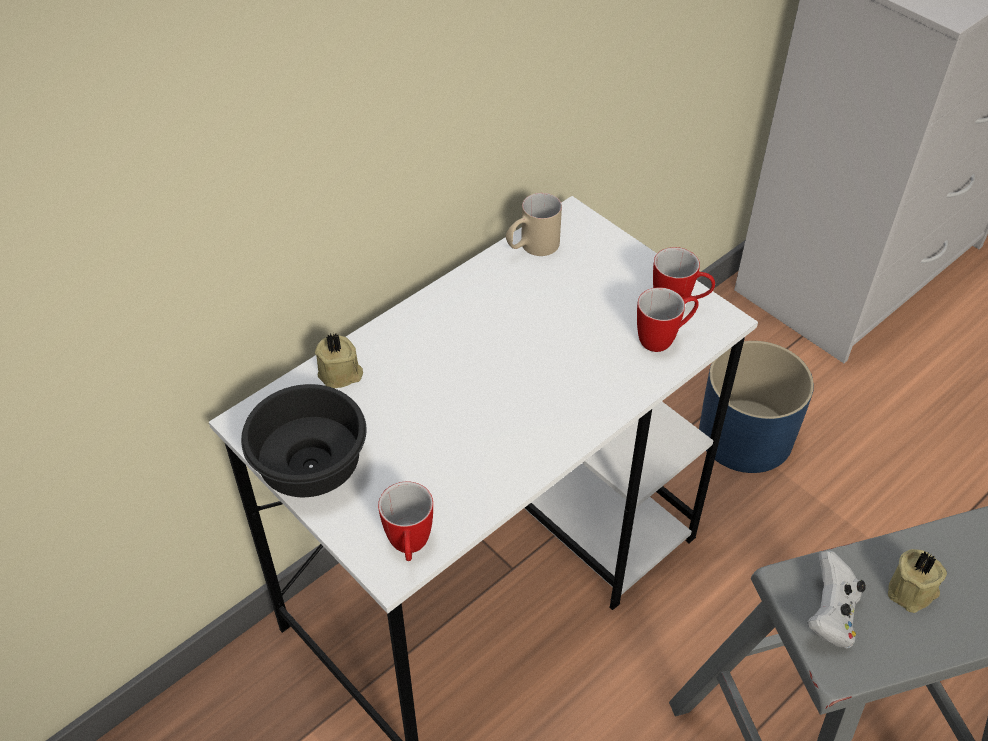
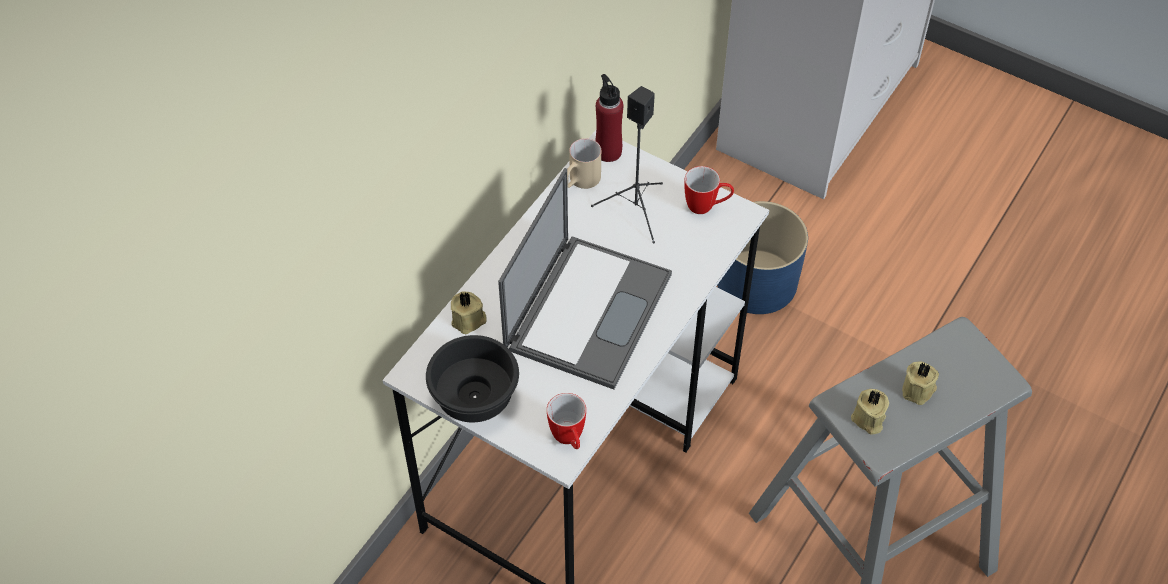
camera: 15 degrees left, 5 degrees up
(492, 391) = (588, 309): none -> laptop
(577, 222) = (608, 152): none -> red bottle
(590, 291) = (636, 211): none -> black speaker
(664, 339) = (703, 239): mug -> none
(830, 615) = (868, 419): white game controller -> beige candle

